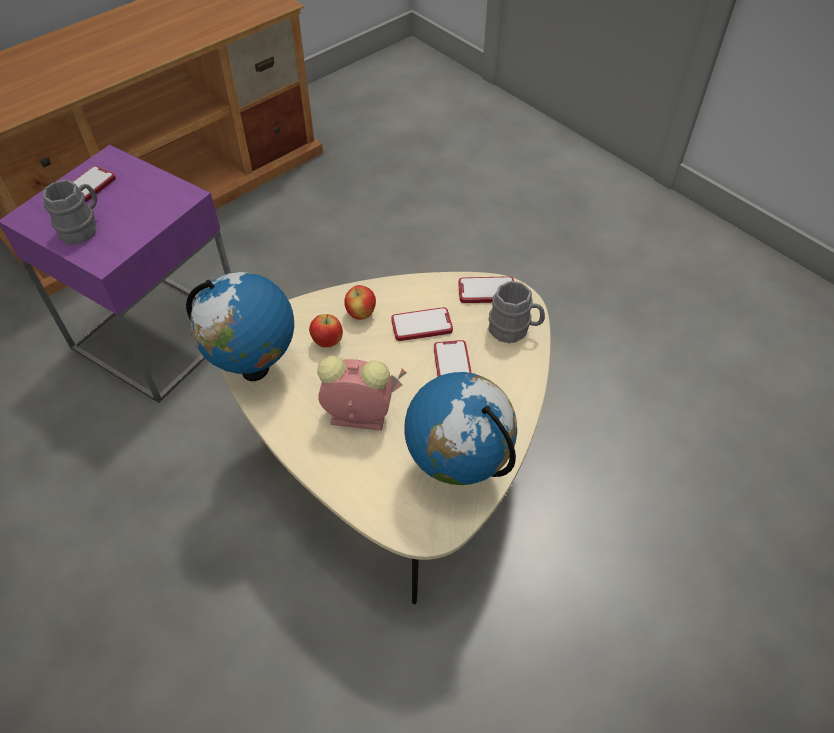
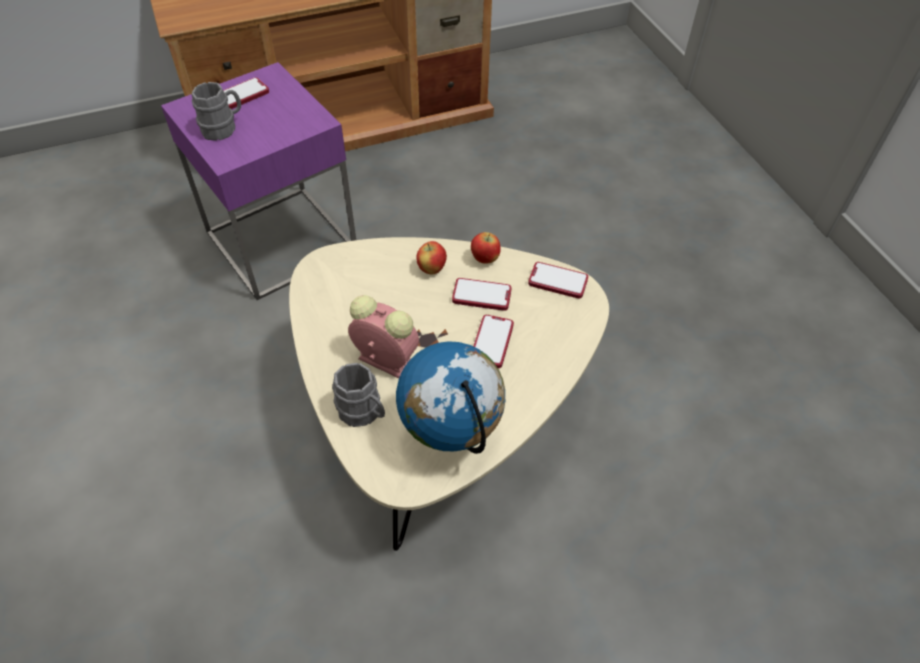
camera: 20 degrees right, 0 degrees up
(255, 369) = (317, 291): globe -> none
(327, 342) = (390, 285): apple -> apple (485, 259)
(514, 330) = (566, 325): grey mug -> grey mug (363, 413)

